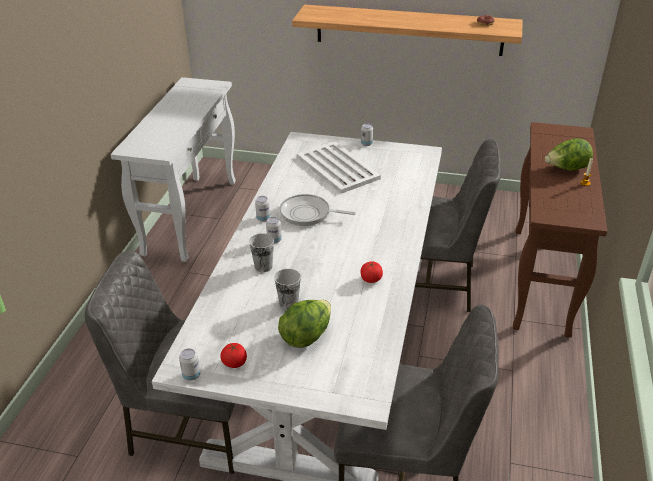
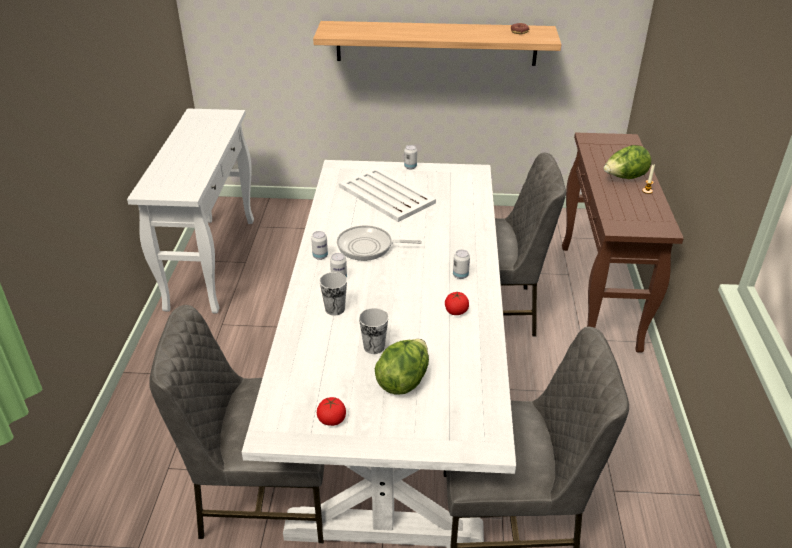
camera: 10 degrees left, 0 degrees up
(191, 375) = (286, 440): can -> can (460, 275)

